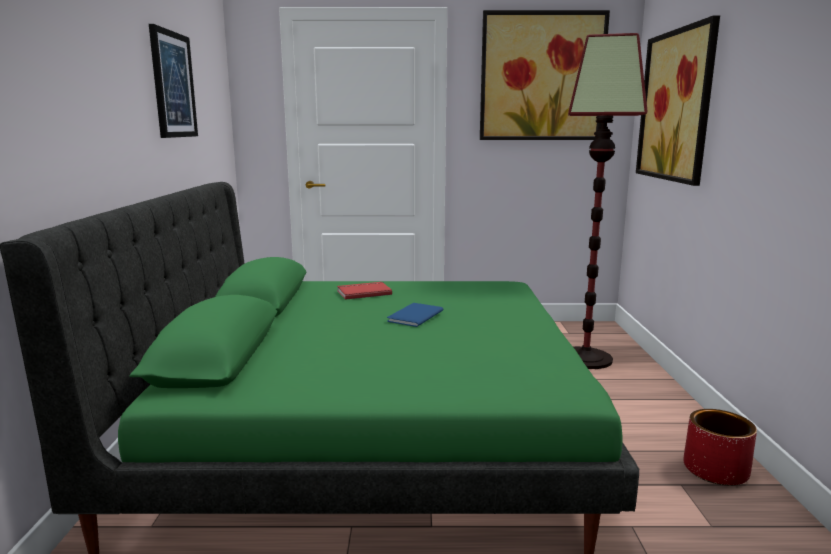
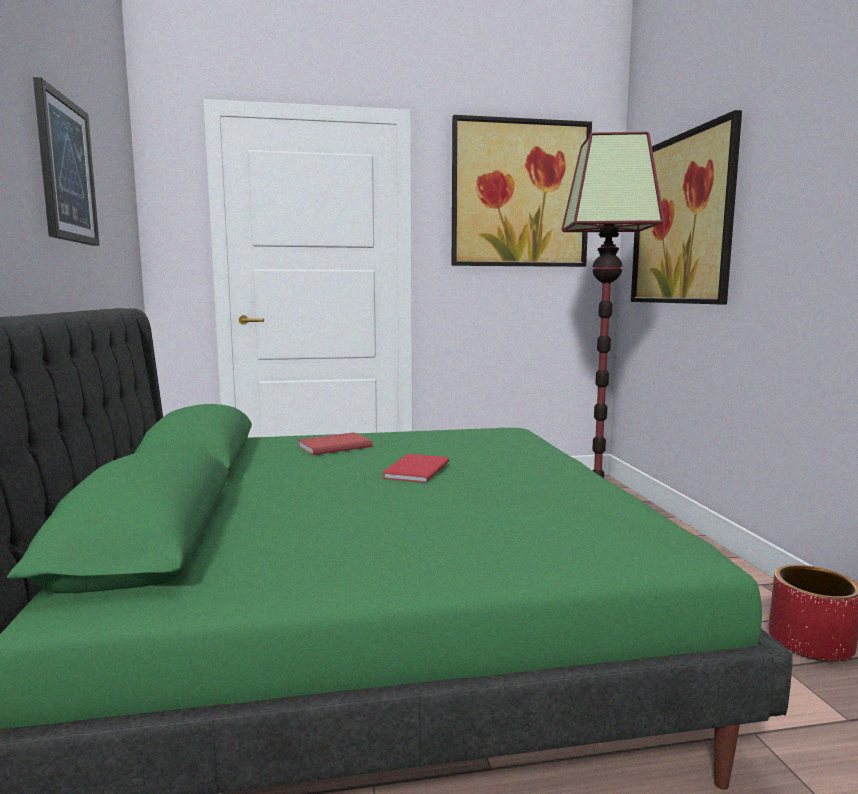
camera: 10 degrees left, 5 degrees down
(413, 316) = (413, 470): blue book -> red book

